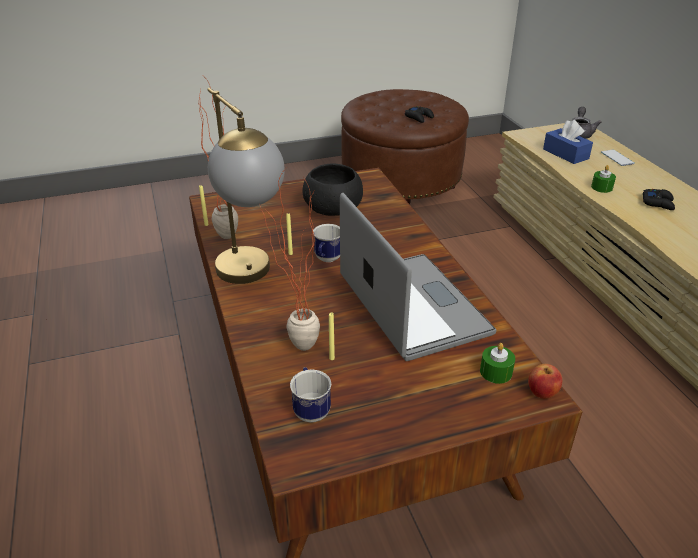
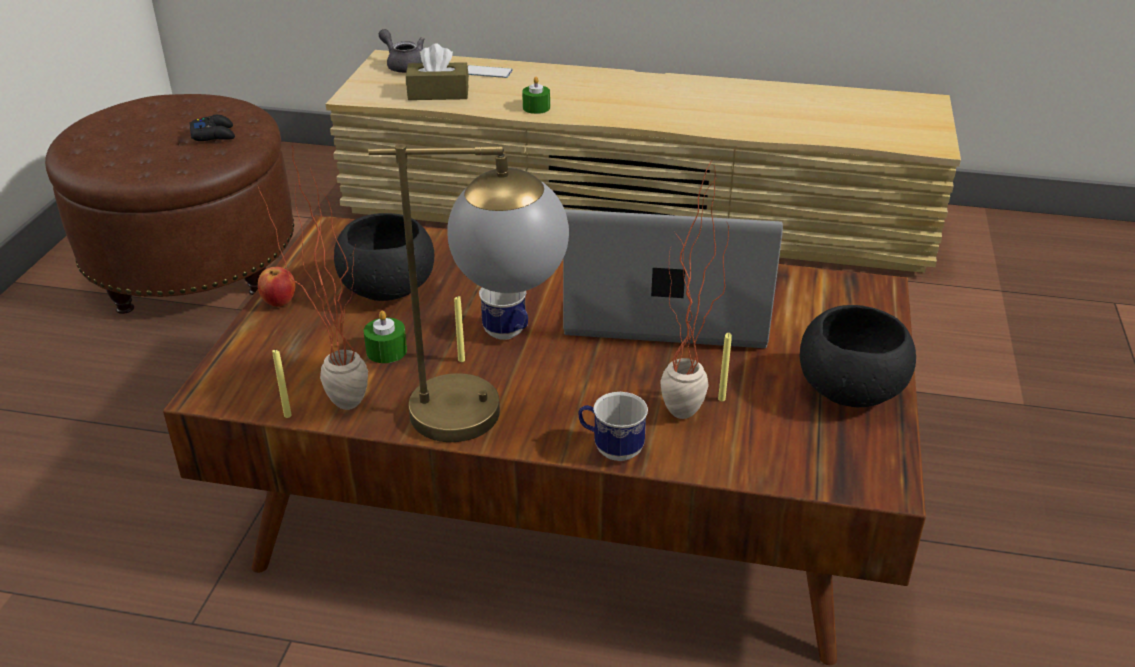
camera: 60 degrees left, 0 degrees up
(310, 409) = (802, 444): mug -> mug (611, 449)
(392, 417) = (851, 390): none -> black bowl
(496, 372) = (822, 300): green candle -> green candle (386, 351)
(542, 393) = (871, 287): apple -> apple (279, 302)
(565, 154) = (438, 93): blue tissue box -> brown tissue box
(658, 203) = (602, 95): black game controller -> none

